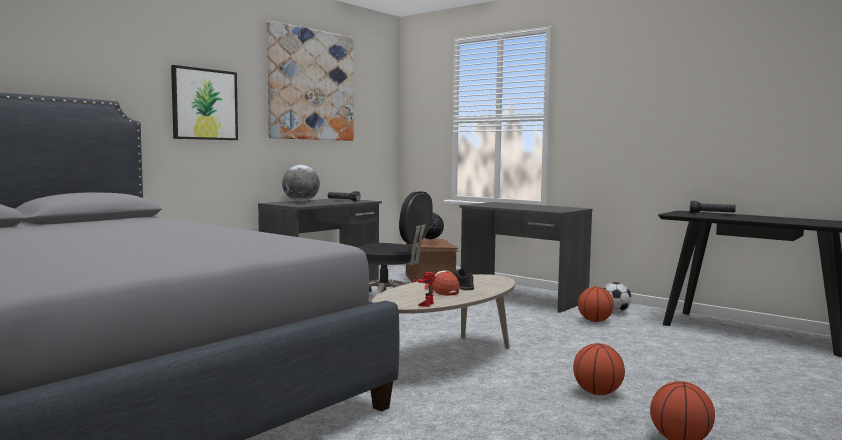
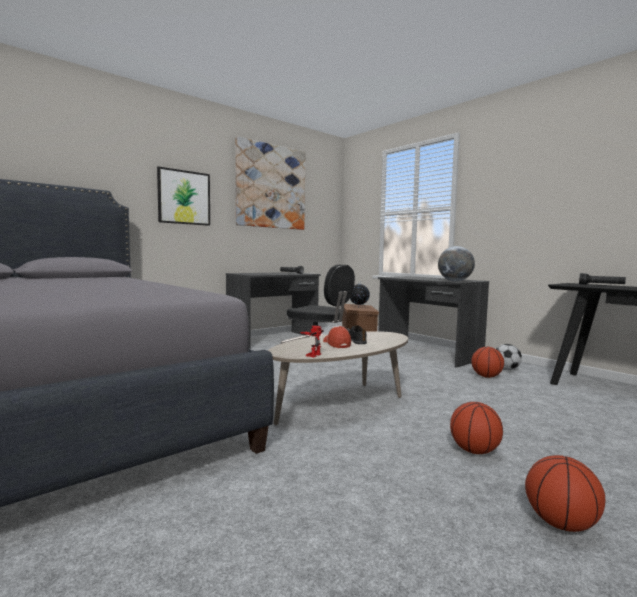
camera: 10 degrees right, 0 degrees up
(301, 201) = (259, 273): globe -> globe (455, 281)

